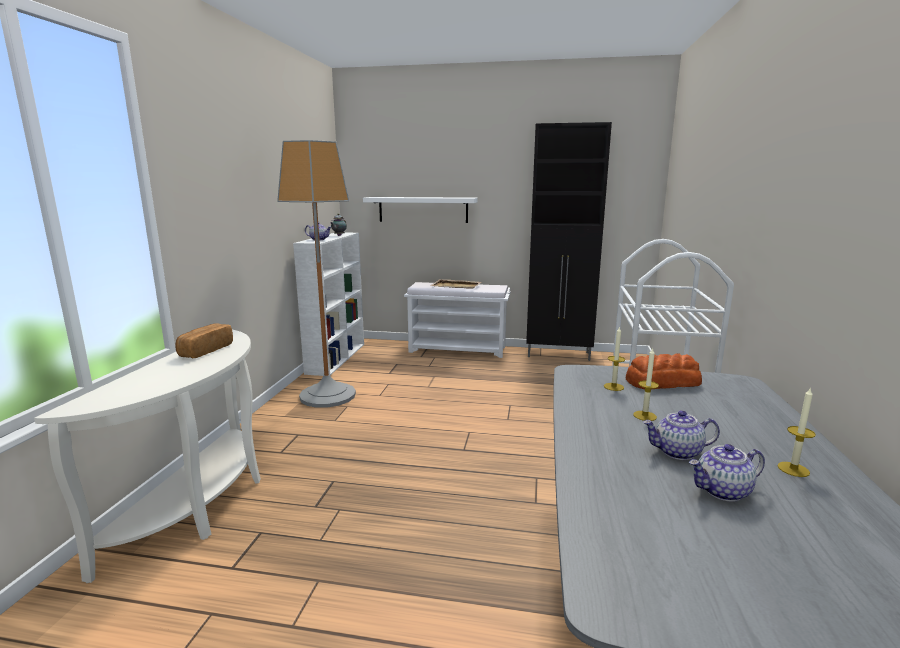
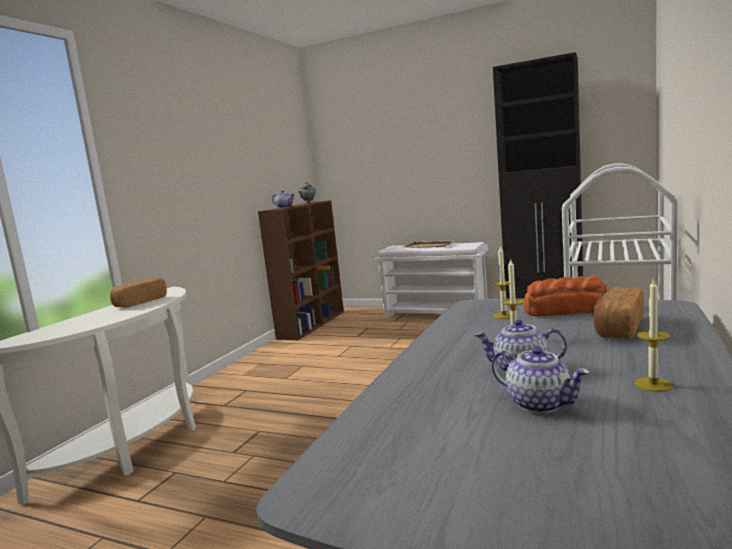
camera: 15 degrees right, 5 degrees down
(328, 396) = (289, 357): floor lamp -> none
(336, 358) = (312, 324): white bookcase -> brown bookcase
(423, 209) = (392, 171): white shelf -> none
(720, 406) = (618, 328): none -> bread
(723, 491) = (540, 404): teapot -> teapot turned 135 degrees counterclockwise

